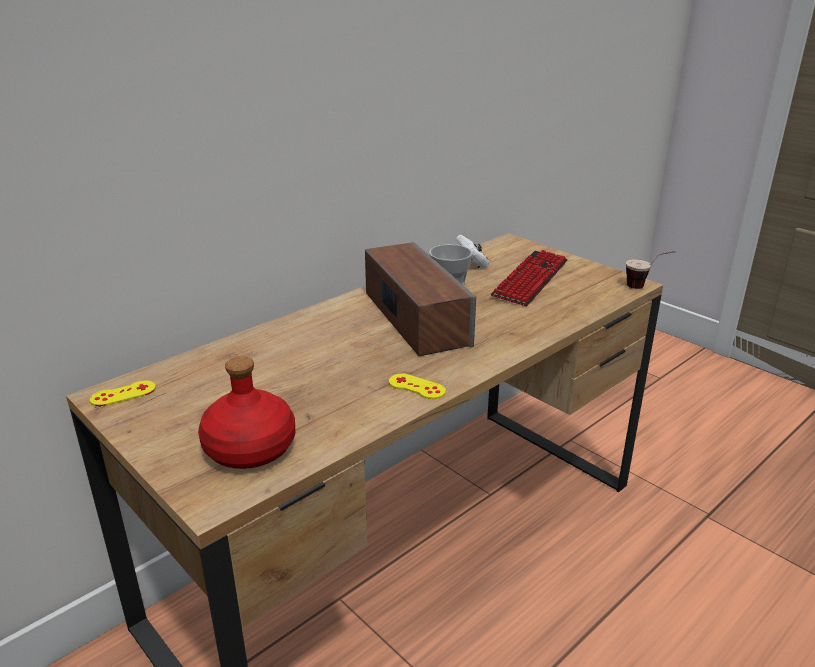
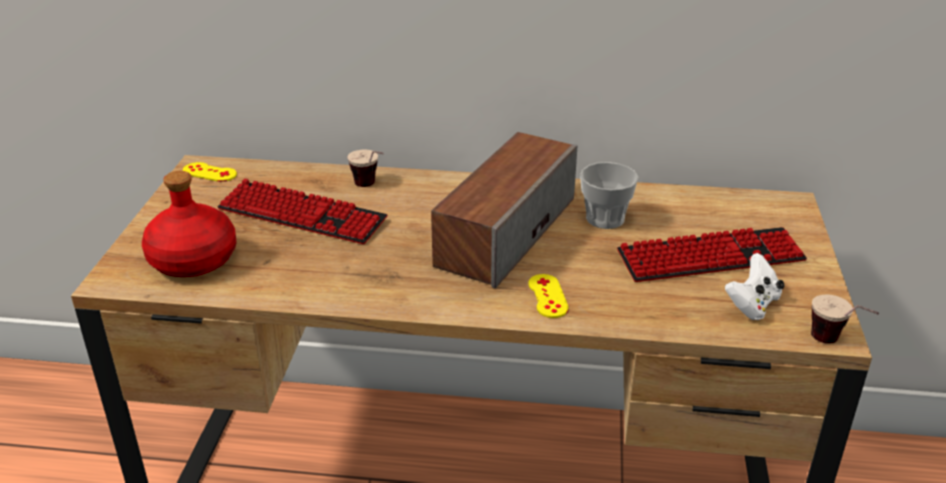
camera: 50 degrees right, 5 degrees up
(268, 378) = (301, 215): none -> keyboard
(279, 339) = (371, 187): none -> cup
(416, 387) = (377, 291): yellow game controller -> yellow game controller (548, 296)
(473, 263) = (686, 207): white game controller -> white game controller (752, 305)

